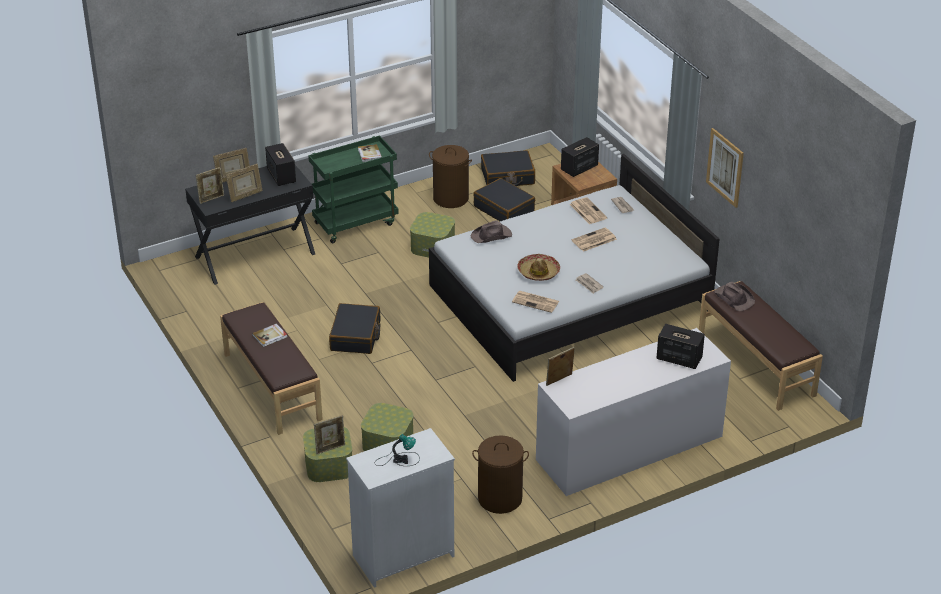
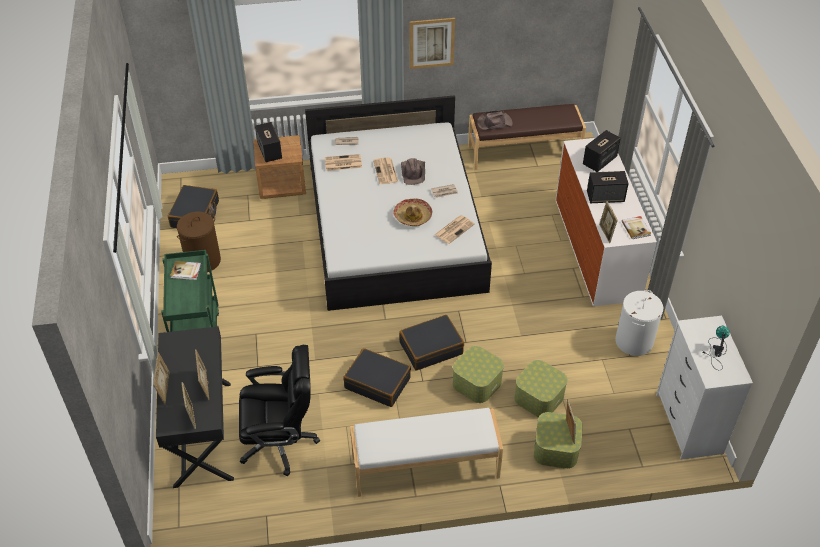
camera: 70 degrees left, 10 degrees up
(264, 298) = (280, 441): none -> black office chair
(270, 336) = (416, 430): book -> book (636, 228)
(271, 387) = (425, 467): brown bench -> white bench
(281, 176) = (186, 347): speaker -> speaker (605, 197)
(432, 246) = (269, 292): storage box -> storage box (477, 382)
(491, 236) = (344, 230): brown hat -> brown hat (413, 172)
(499, 498) = (634, 341): brown laundry basket -> white laundry basket
(504, 209) = (243, 230): black suitcase -> black suitcase (431, 348)

